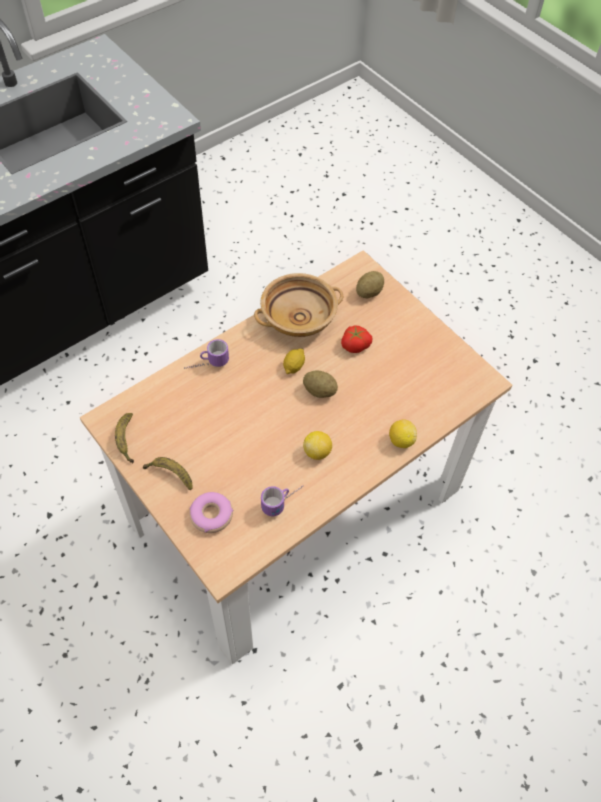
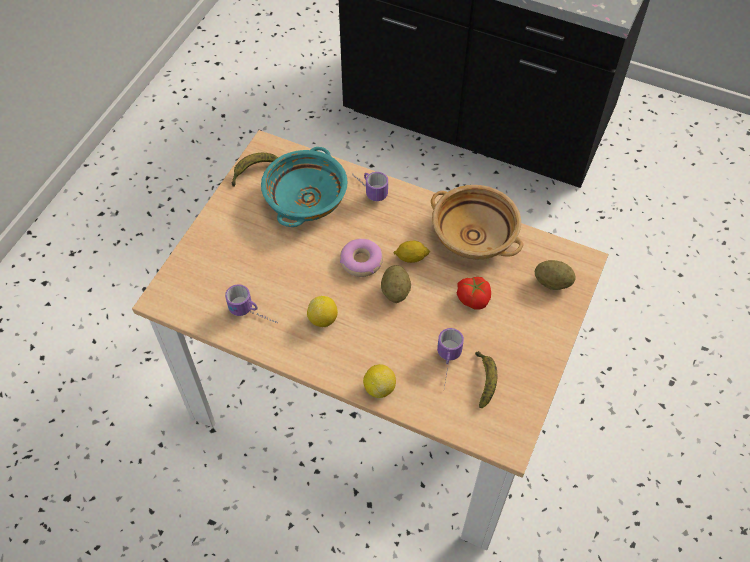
camera: 65 degrees right, 0 degrees up
(170, 474) = (236, 218): banana -> banana (485, 381)
(185, 413) = (305, 199): none -> turquoise bowl
(211, 515) = (211, 266): donut -> donut (361, 261)
(405, 389) = (446, 366): none -> mug

